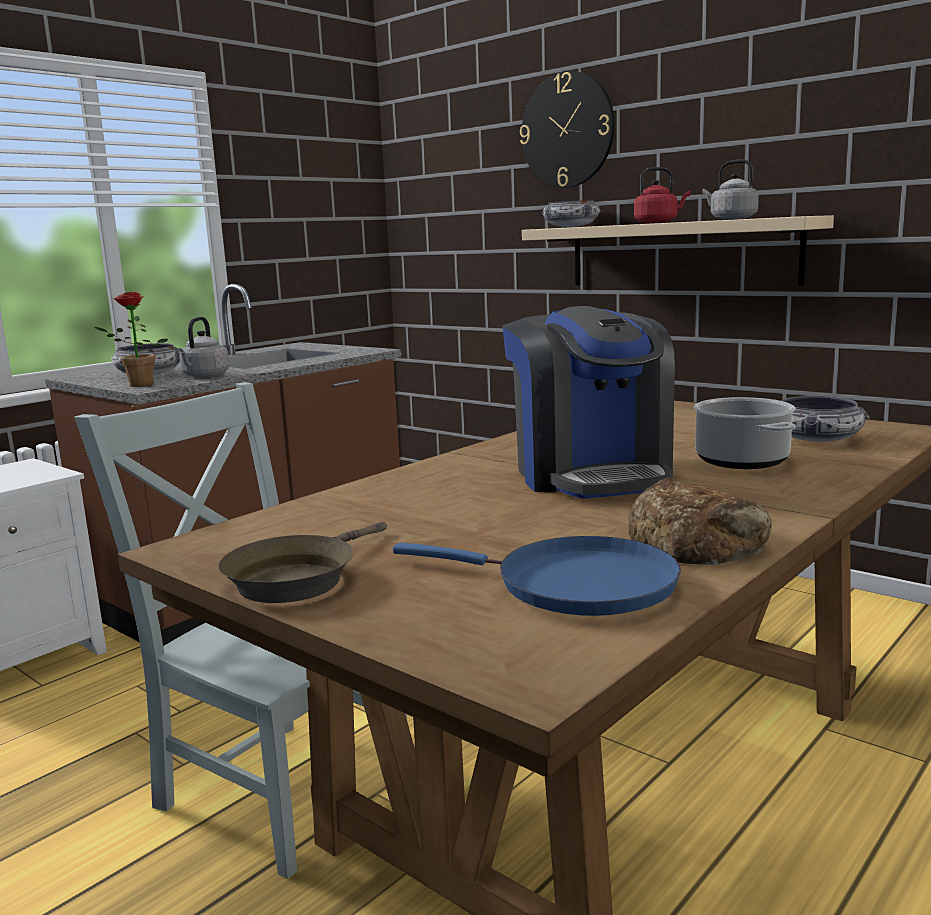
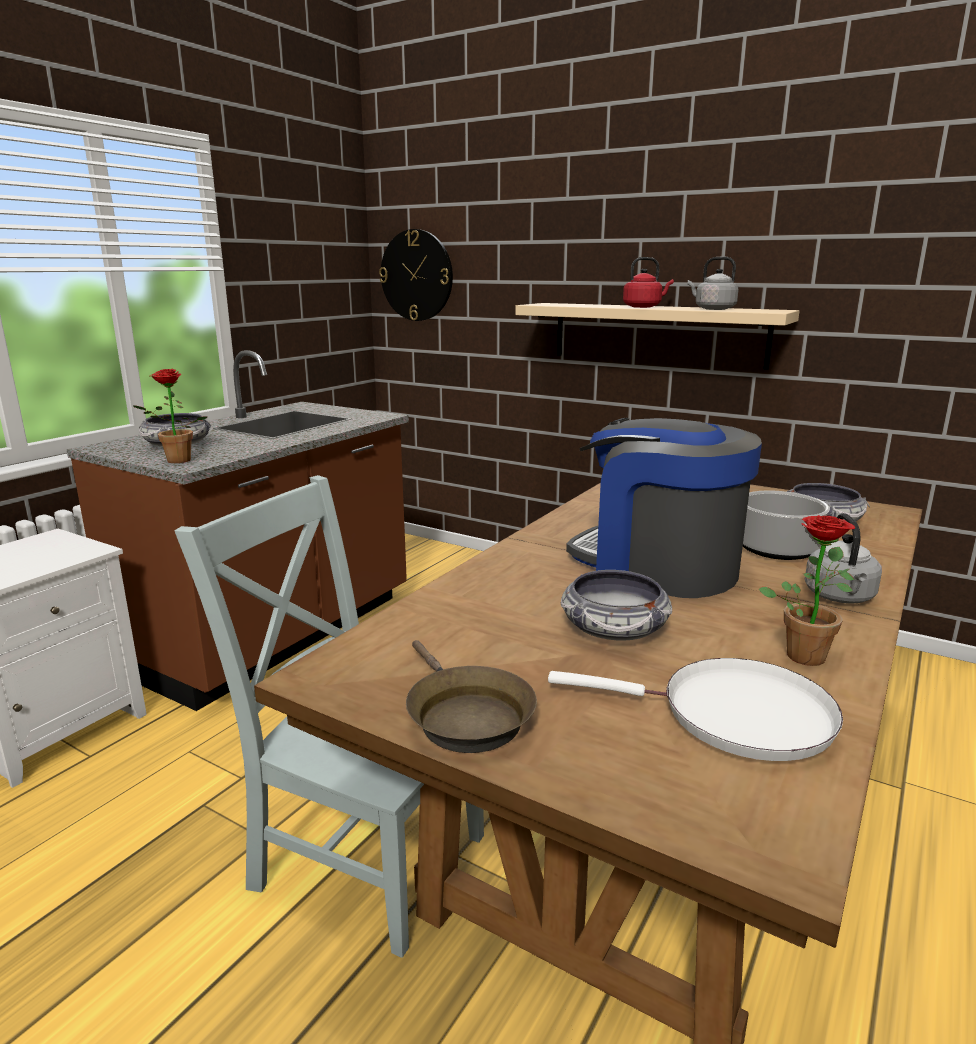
camera: 10 degrees left, 5 degrees up
(204, 376) = (237, 449): grey kettle -> grey kettle (840, 597)
(297, 578) = (464, 716): brown frying pan -> brown frying pan turned 45 degrees counterclockwise
(567, 130) = (555, 213): wall clock -> wall clock (417, 275)
(571, 227) = (559, 304): bowl -> bowl (614, 628)
(574, 585) = (734, 715): blue frying pan -> white frying pan
(591, 474) = (657, 567): coffee machine -> coffee machine turned 150 degrees clockwise
(697, 540) = (805, 652): bread -> potted plant

